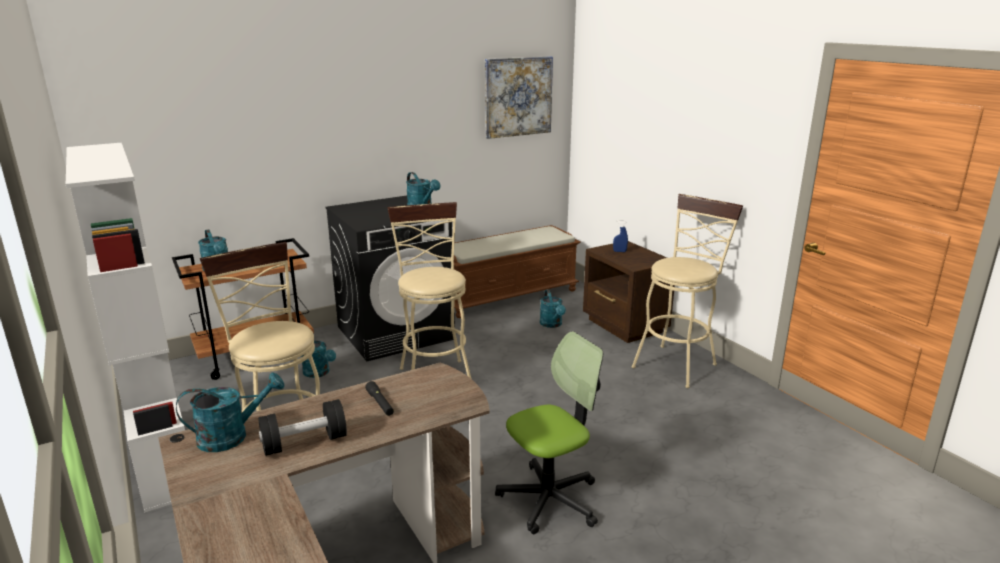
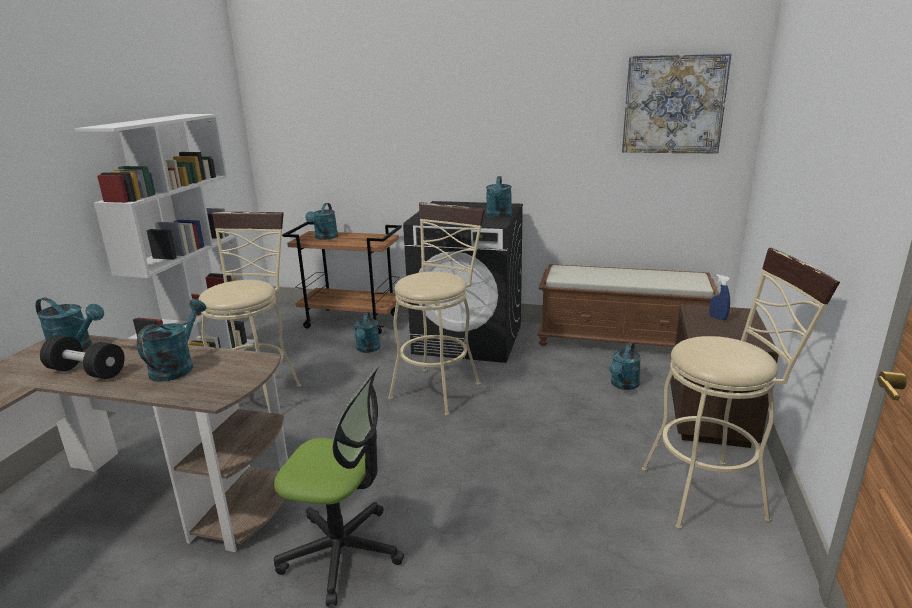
camera: 45 degrees right, 0 degrees up
(380, 403) = (177, 366): black flashlight -> turquoise watering can

